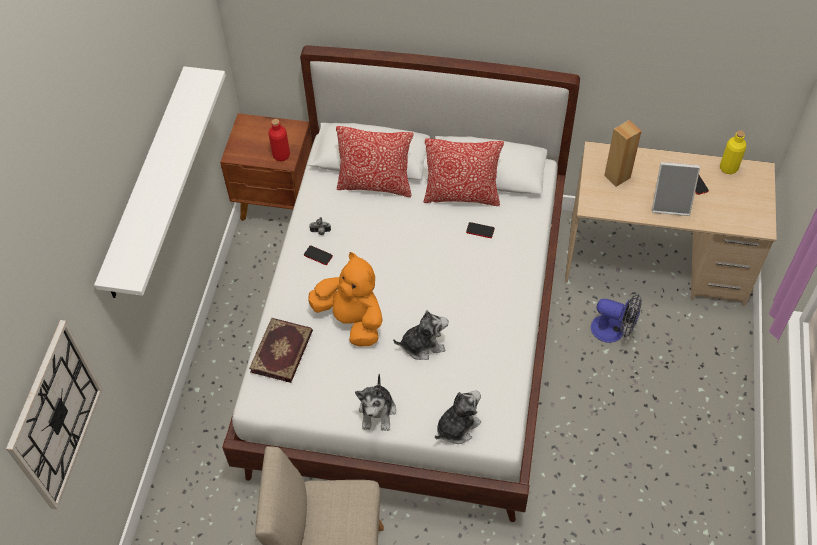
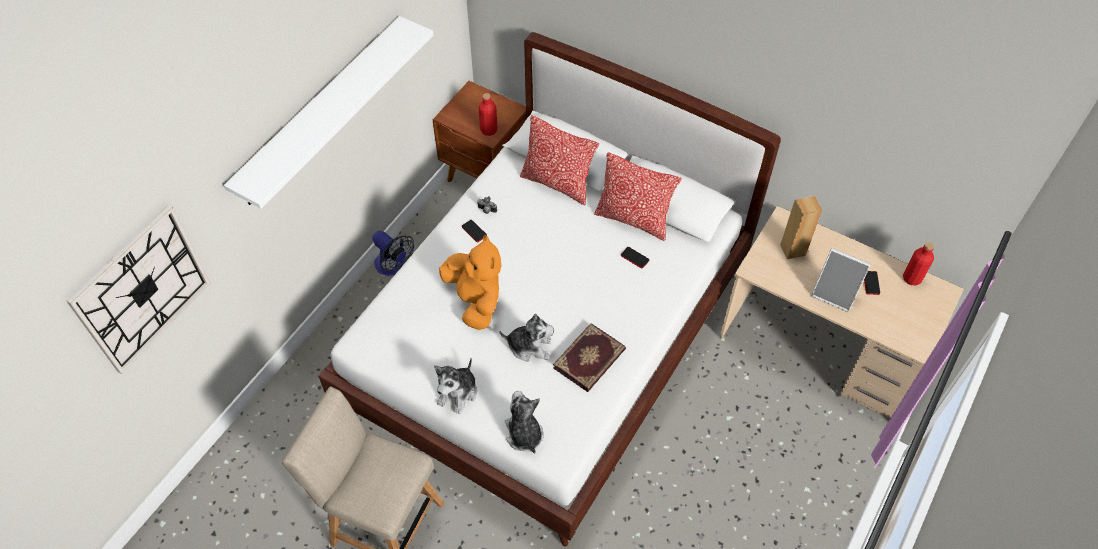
camera: 20 degrees right, 0 degrees up
(283, 352) = (400, 308): book -> book (590, 359)
(457, 427) = (524, 434): plush toy -> plush toy turned 90 degrees counterclockwise
(613, 330) = (746, 401): fan -> fan (393, 266)
(728, 168) = (912, 278): yellow bottle -> red bottle

